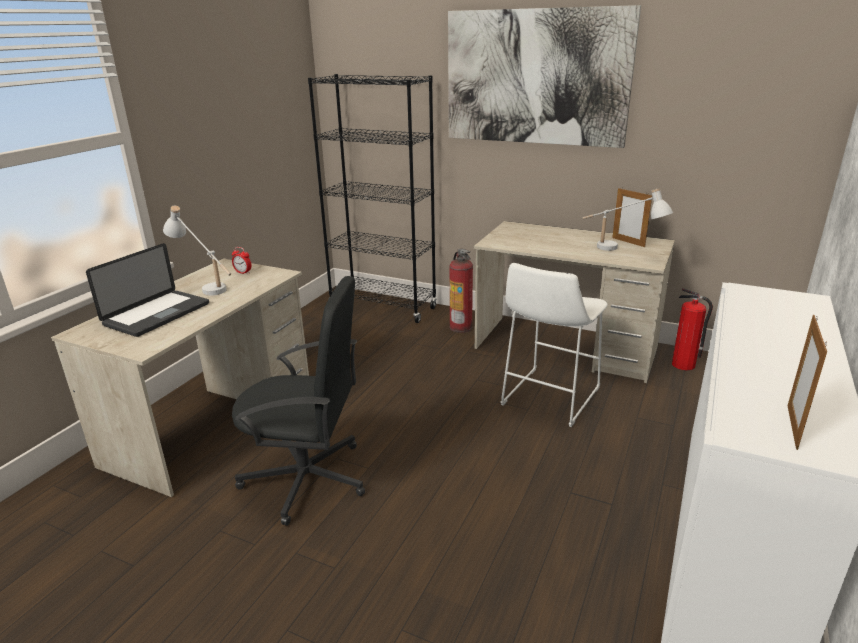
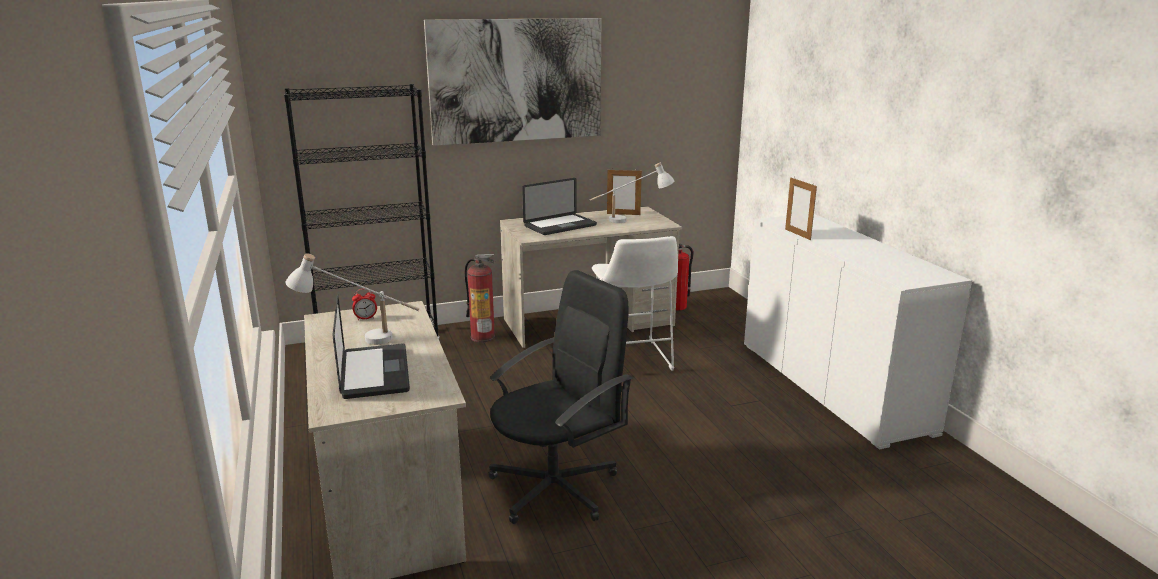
camera: 45 degrees left, 5 degrees down
(541, 239) = (560, 226): none -> laptop
(792, 426) = (913, 272): picture frame -> picture frame (797, 234)

